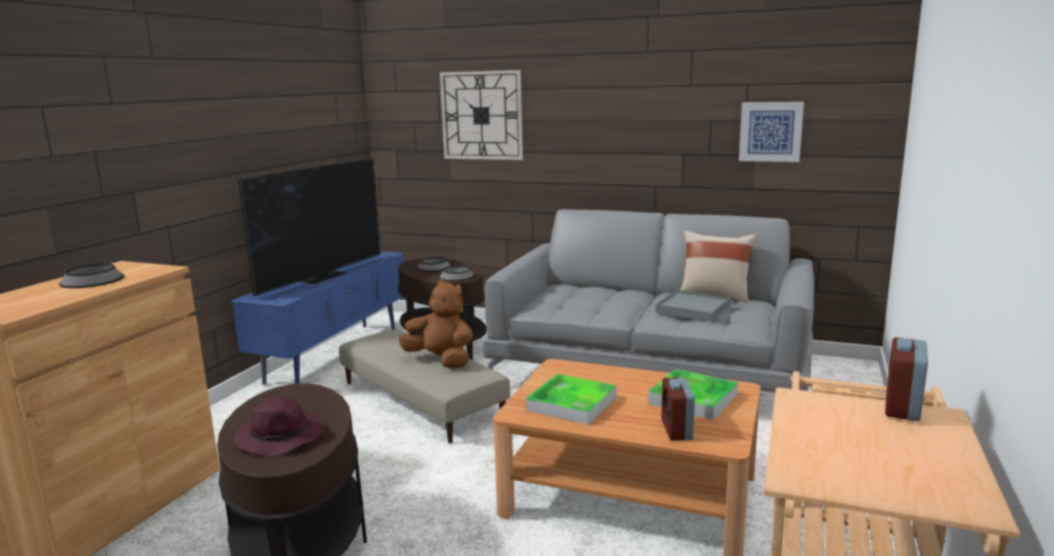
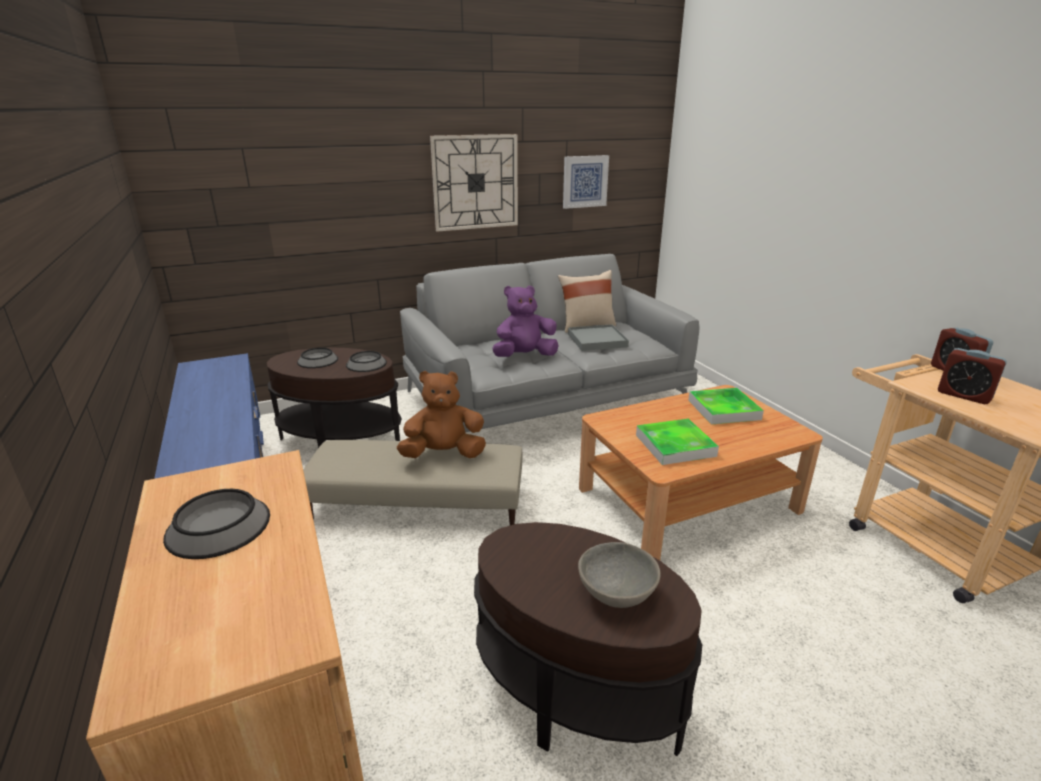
camera: 45 degrees left, 10 degrees up
(282, 438) = (616, 591): purple hat -> grey bowl
(323, 276) = (212, 407): television -> none
(482, 115) = (308, 178): wall clock -> wall clock (475, 182)
(595, 304) = (524, 356): none -> purple plush toy
(676, 430) = (762, 436): alarm clock -> alarm clock (964, 395)

